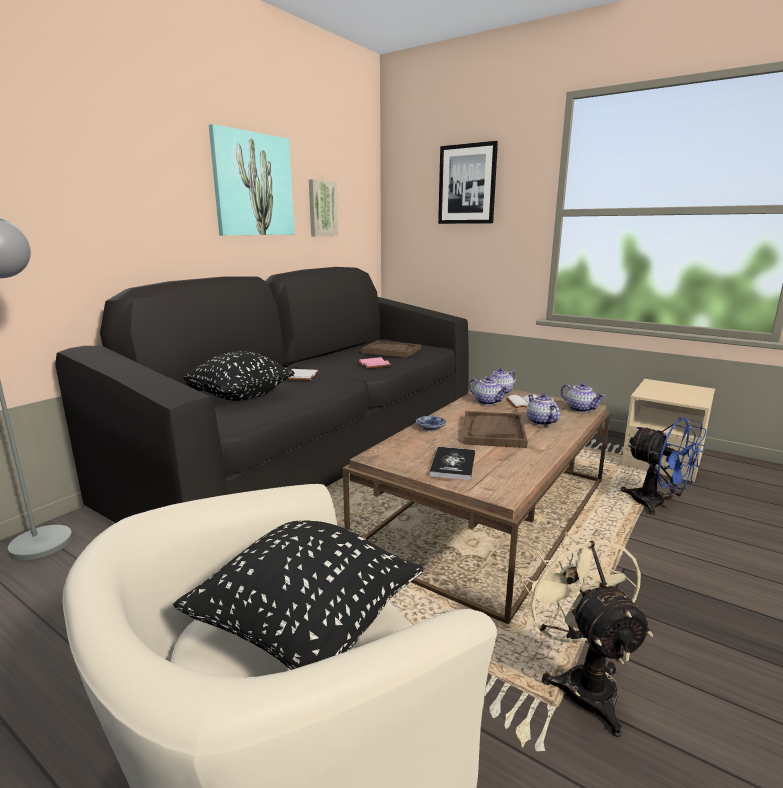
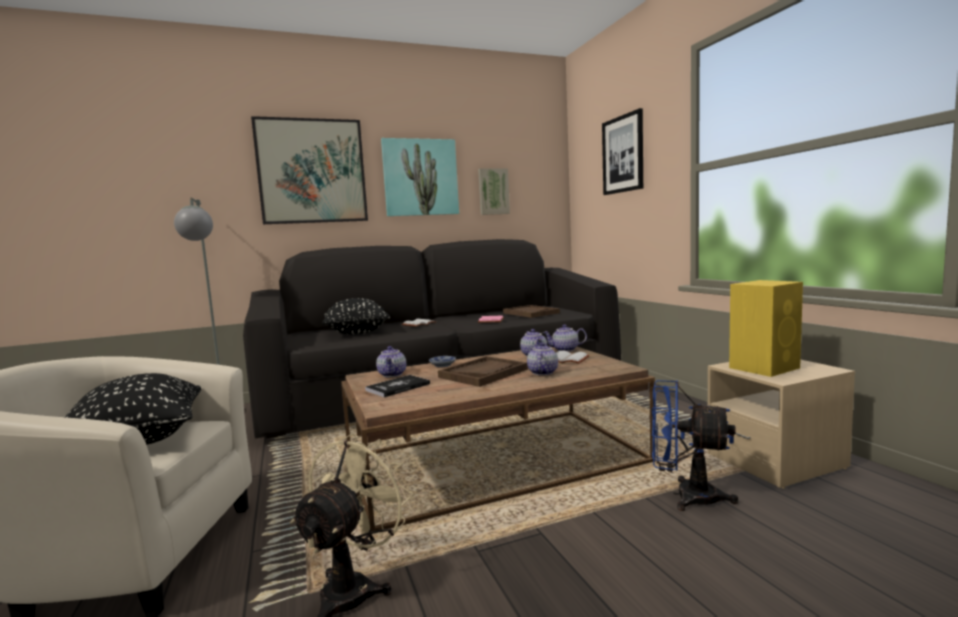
camera: 35 degrees right, 10 degrees down
(123, 163) = (312, 171): none -> picture
(580, 409) = (610, 368): teapot -> teapot (393, 374)
(657, 504) = (685, 496): blue fan -> blue fan turned 120 degrees clockwise
(667, 393) = (765, 367): none -> yellow speaker

